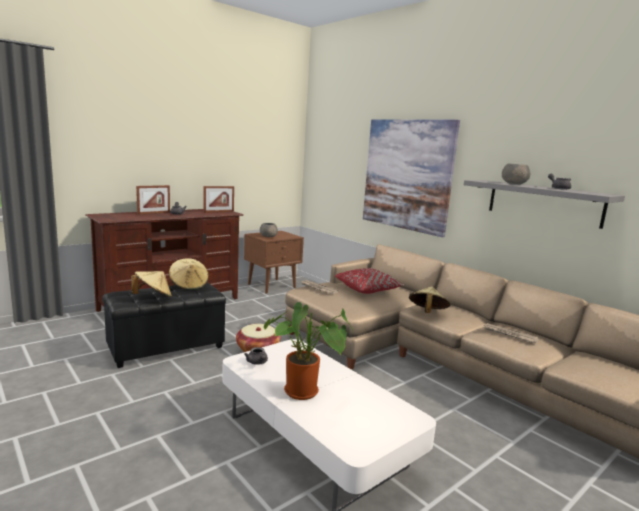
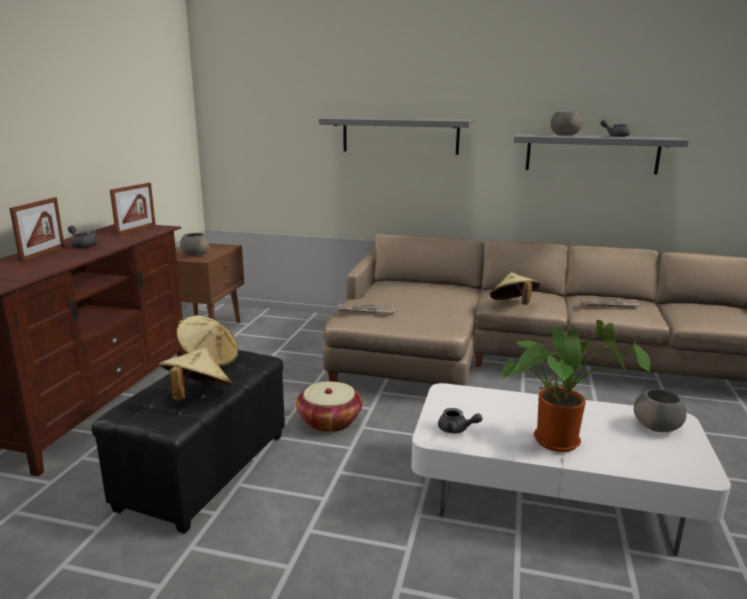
camera: 35 degrees left, 5 degrees up
(368, 289) = (415, 296): red pillow -> none
(389, 416) = (657, 427): none -> grey bowl
(407, 175) = (400, 135): picture -> grey shelf

